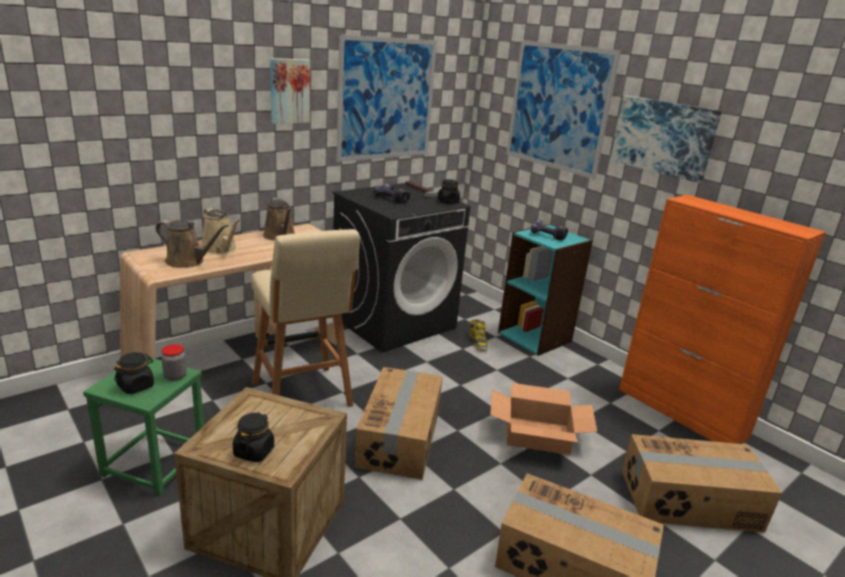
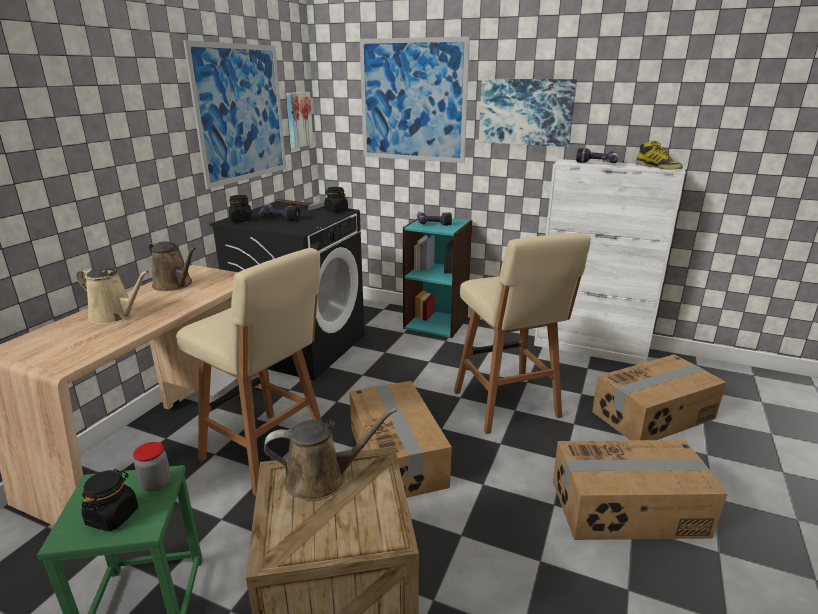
camera: 25 degrees left, 0 degrees up
(188, 262) = (86, 340): brown watering can -> brown watering can (322, 479)
(254, 451) = (340, 531): black jar -> black jar (241, 220)
(289, 91) = (142, 111): picture -> picture (298, 119)
(478, 342) = (393, 342): boot -> boot (658, 167)
(537, 435) = (507, 406): cardboard box -> beige stool
(682, 412) = (590, 348): orange cabinet -> white cabinet
(717, 208) = (596, 164): none -> power drill

